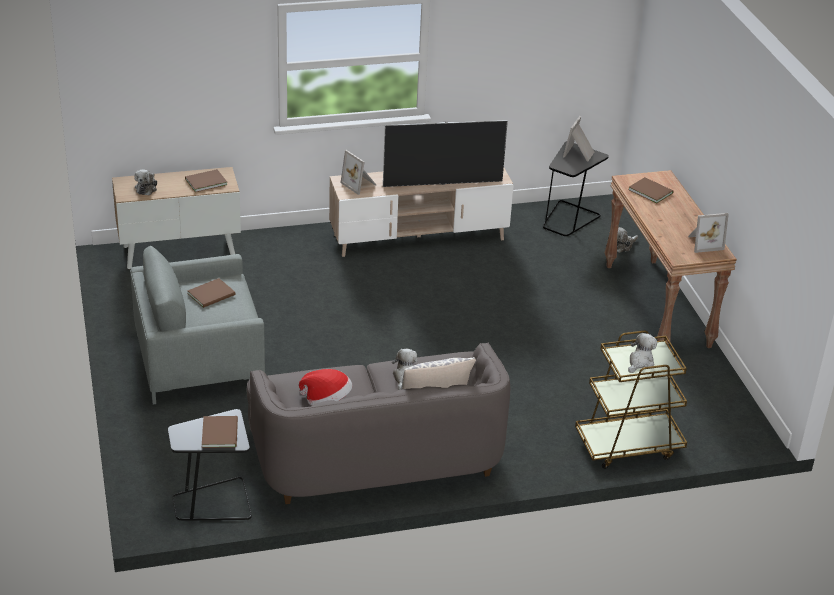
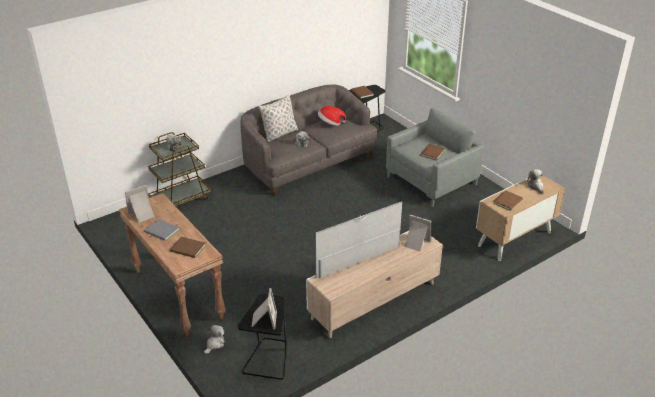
camera: 160 degrees right, 0 degrees up
(680, 217) = (162, 231): none -> grey book

